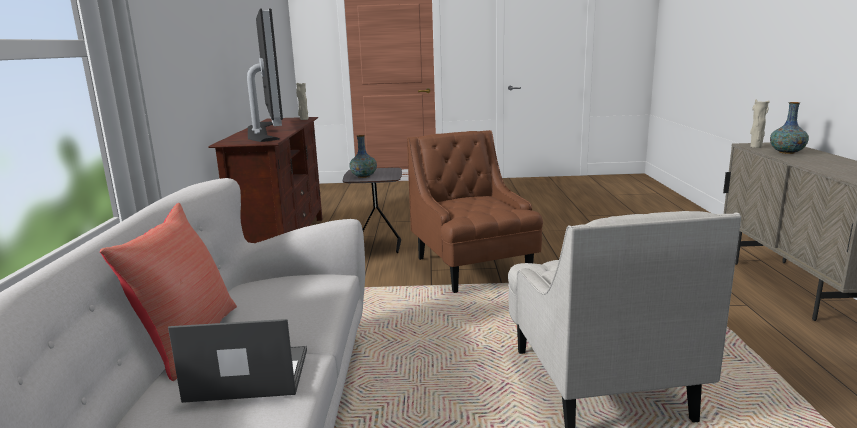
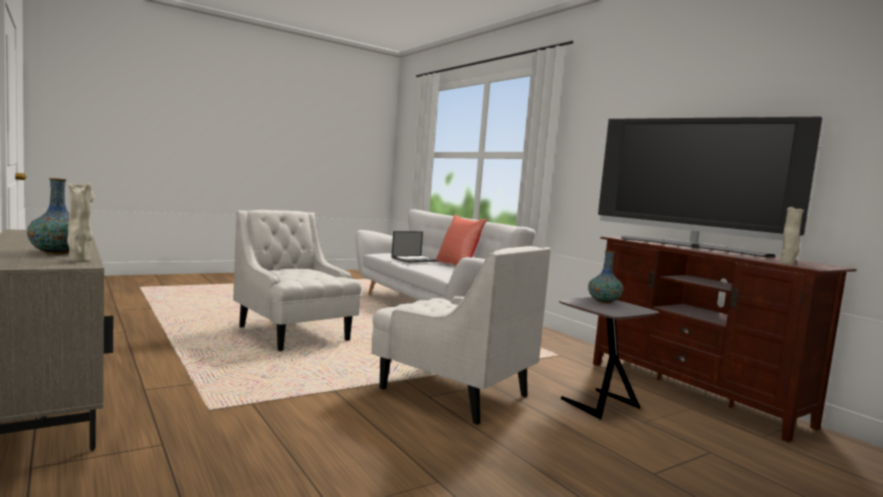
camera: 145 degrees right, 10 degrees down
(473, 269) = (452, 391): brown armchair -> white armchair

